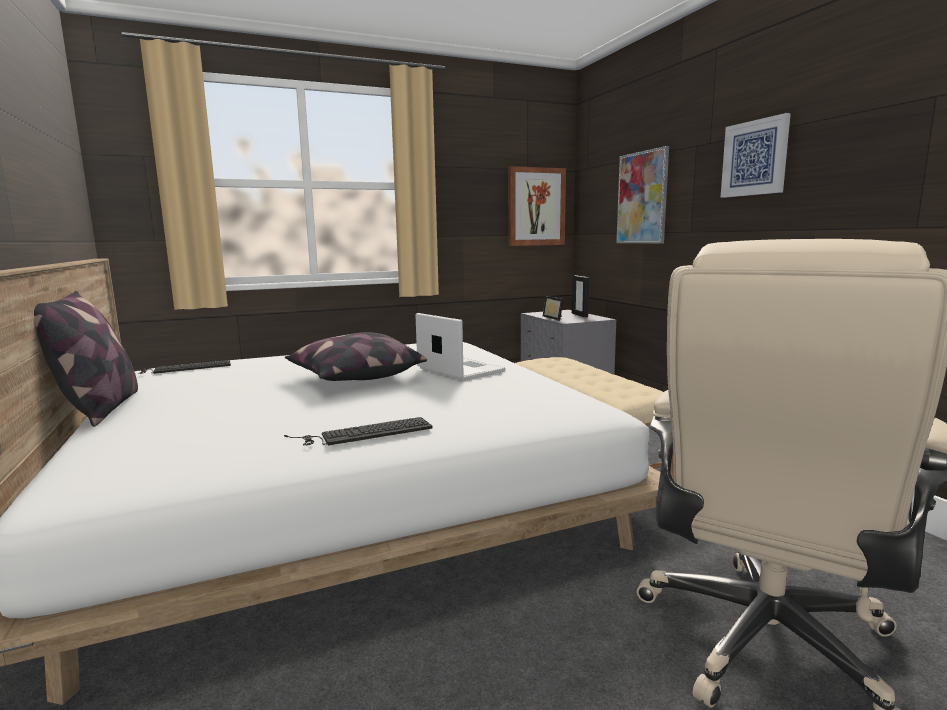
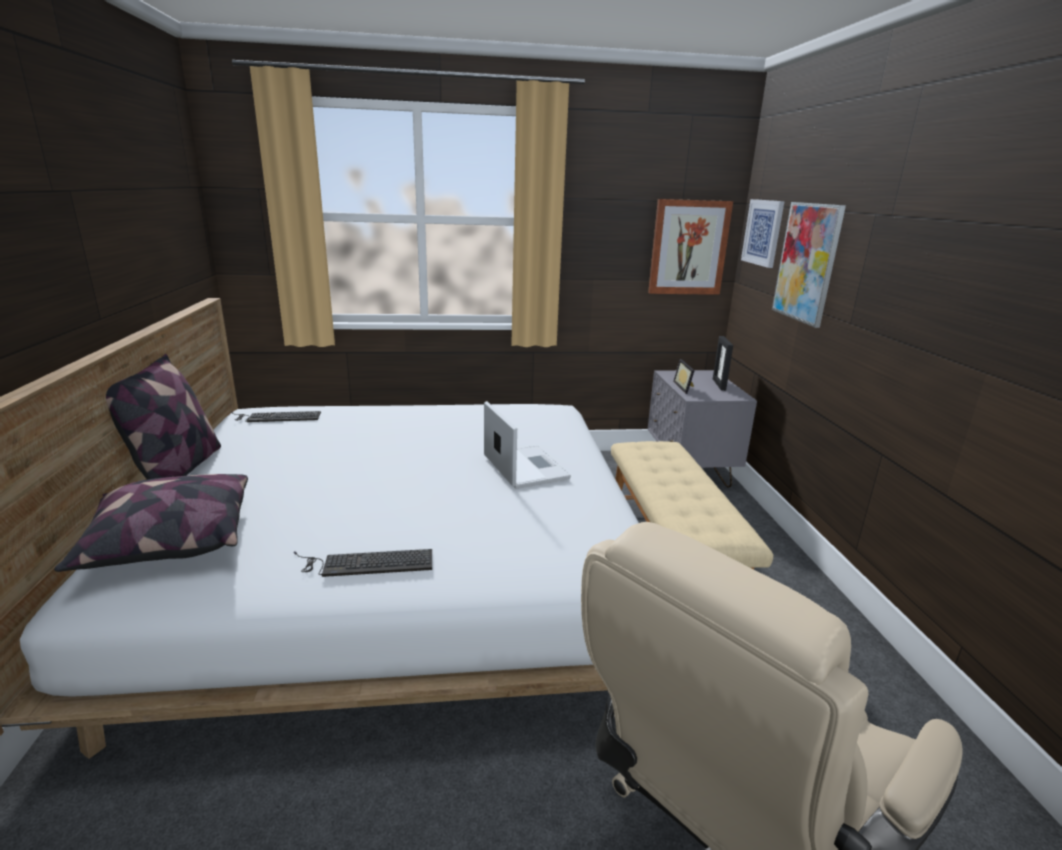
camera: 15 degrees right, 10 degrees up
(354, 379) = (413, 465): pillow -> pillow (169, 542)
(755, 158) = (936, 254): picture -> picture (763, 232)

